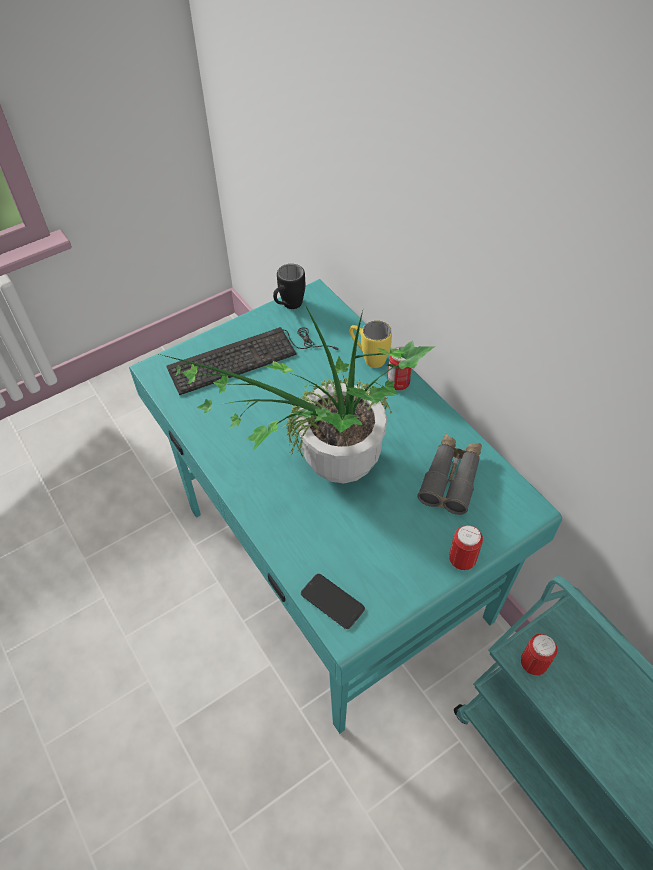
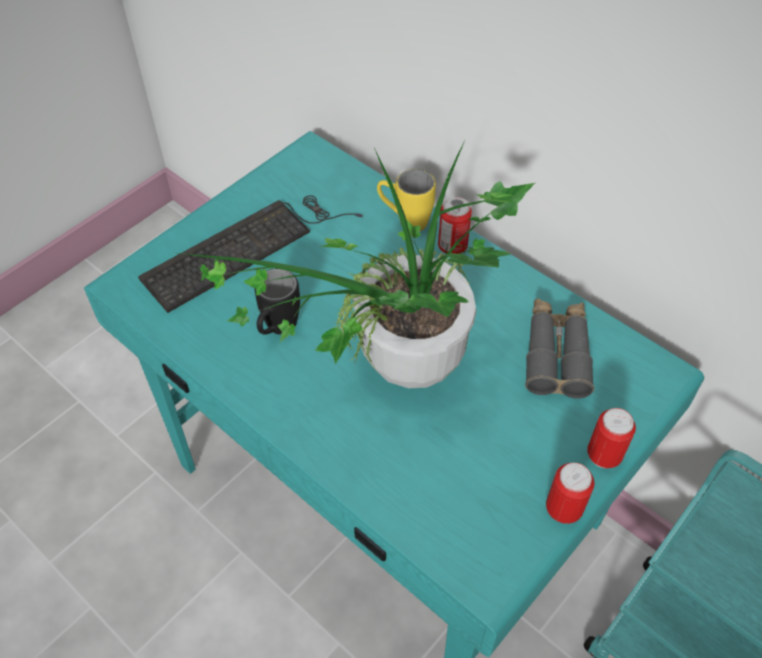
camera: 15 degrees left, 0 degrees up
(288, 306) = (280, 172): black mug -> black mug (277, 331)
(332, 601) = (457, 546): phone -> none
(533, 664) = (708, 567): can -> can (563, 509)

